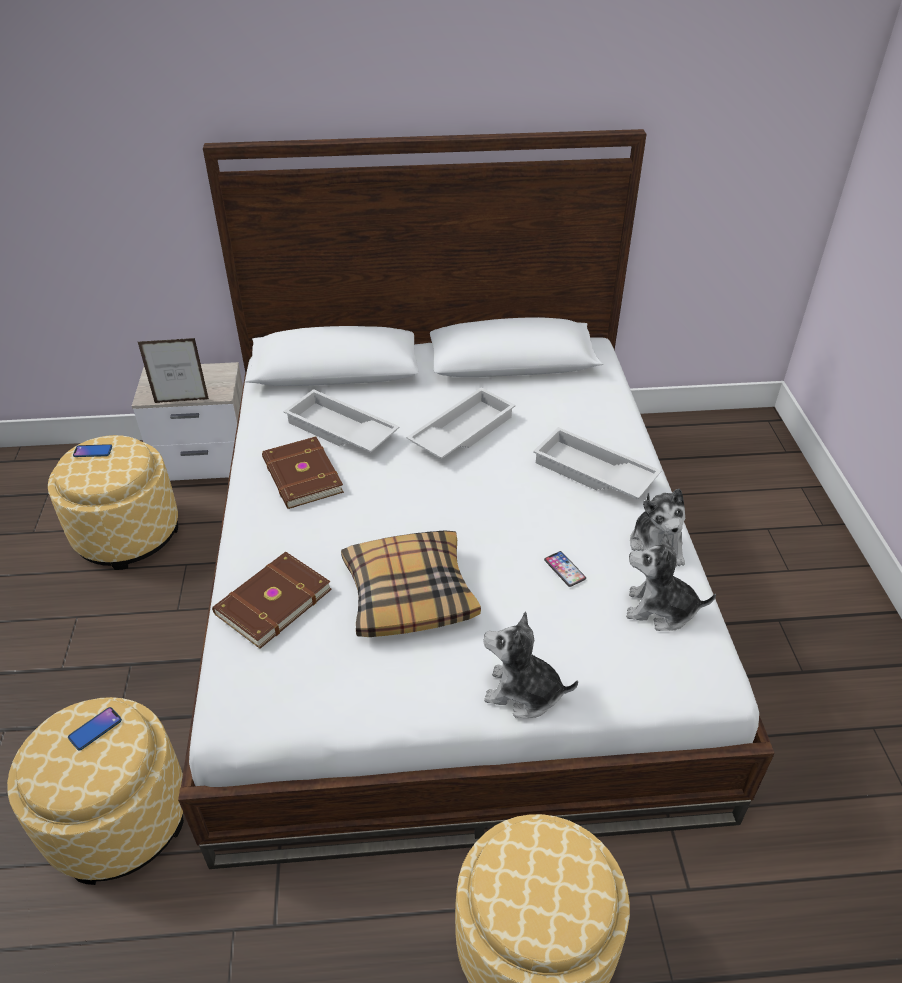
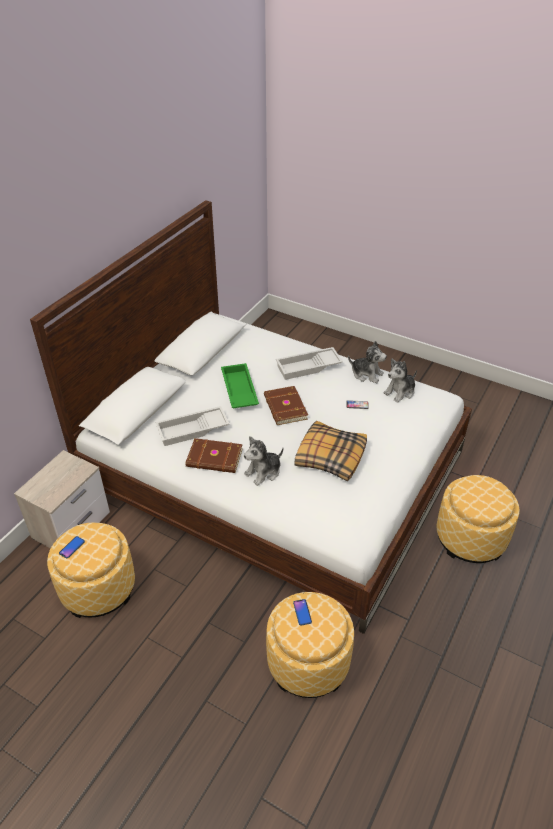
camera: 55 degrees left, 0 degrees up
(182, 401) = (73, 488): picture frame -> none
(271, 601) = (297, 503): brown book -> brown book (284, 408)
(461, 431) = (238, 391): white tray -> green tray
(523, 693) = (411, 449): plush toy -> plush toy (264, 472)

